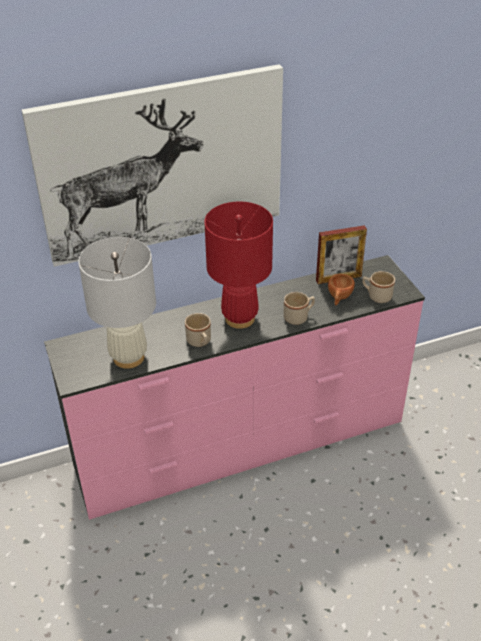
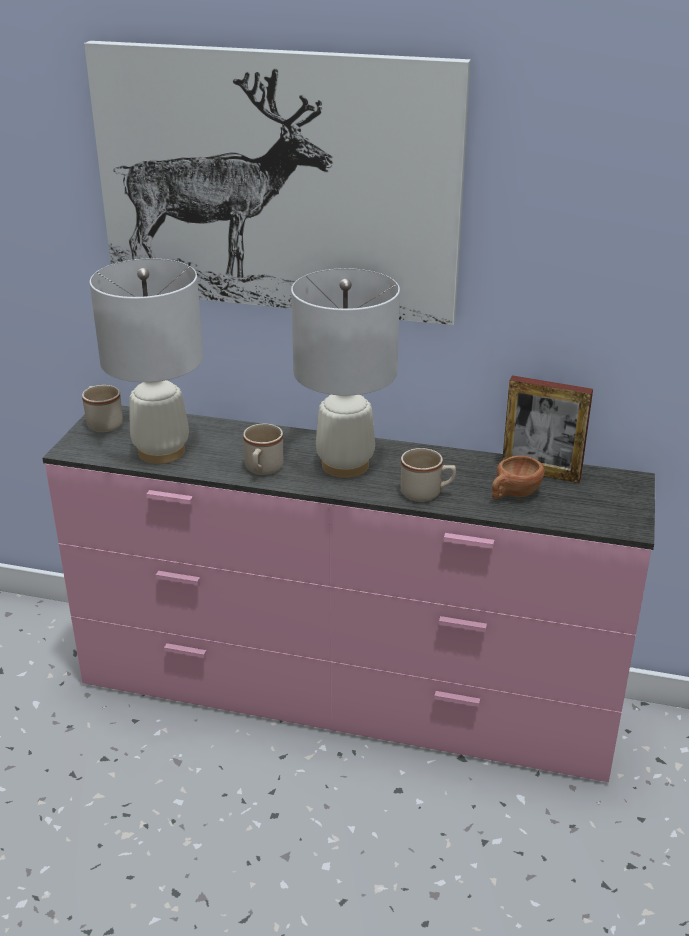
camera: 35 degrees right, 10 degrees down
(240, 318) = (345, 465): red table lamp -> white table lamp
(376, 296) = (574, 513): beige mug -> beige mug (103, 423)

